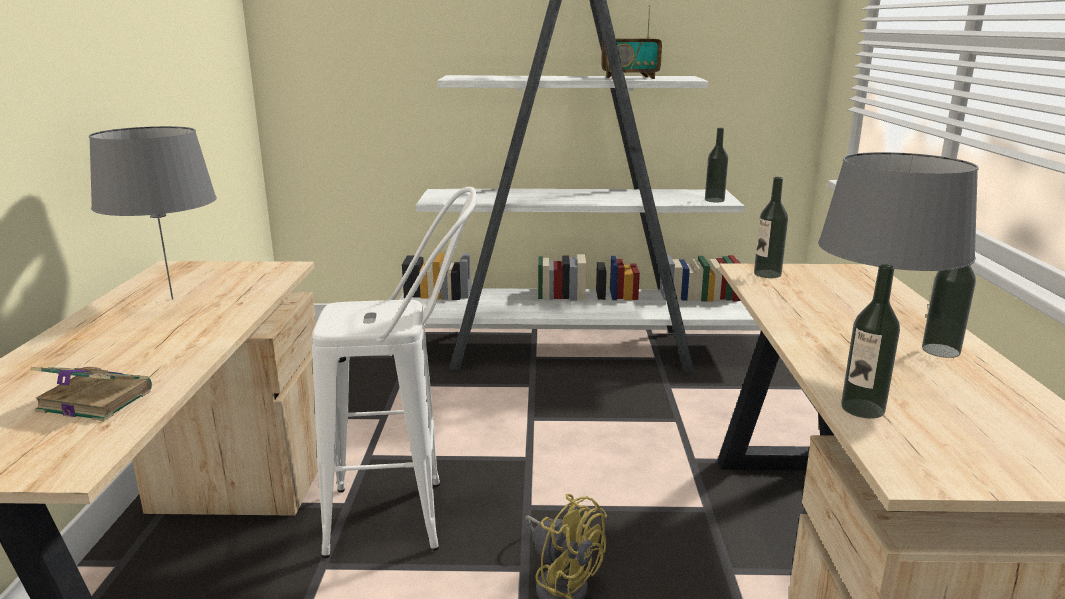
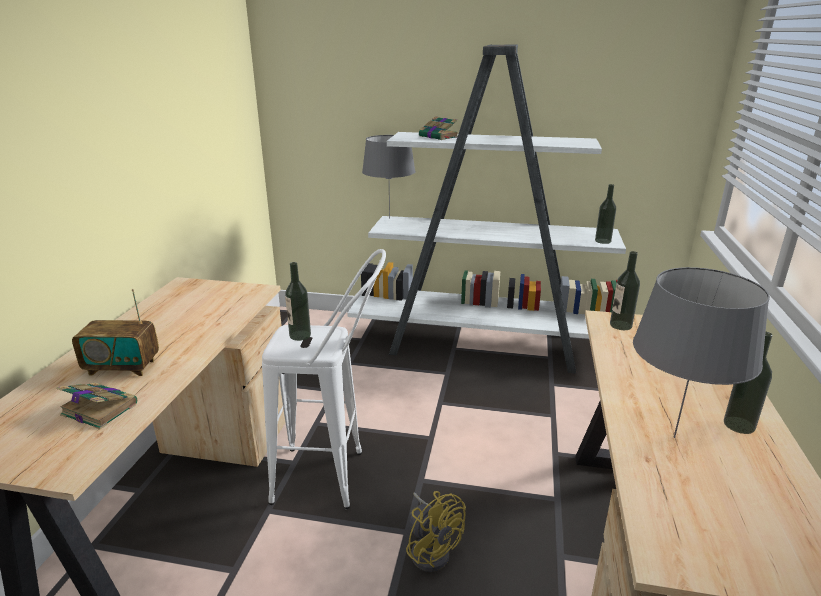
camera: 10 degrees right, 5 degrees up
(172, 299) = (174, 316): grey table lamp -> grey table lamp (389, 218)
(502, 77) = (439, 137): none -> book
(630, 78) = (539, 142): radio -> radio (123, 367)
(862, 408) = (648, 482): bottle -> bottle (300, 335)

